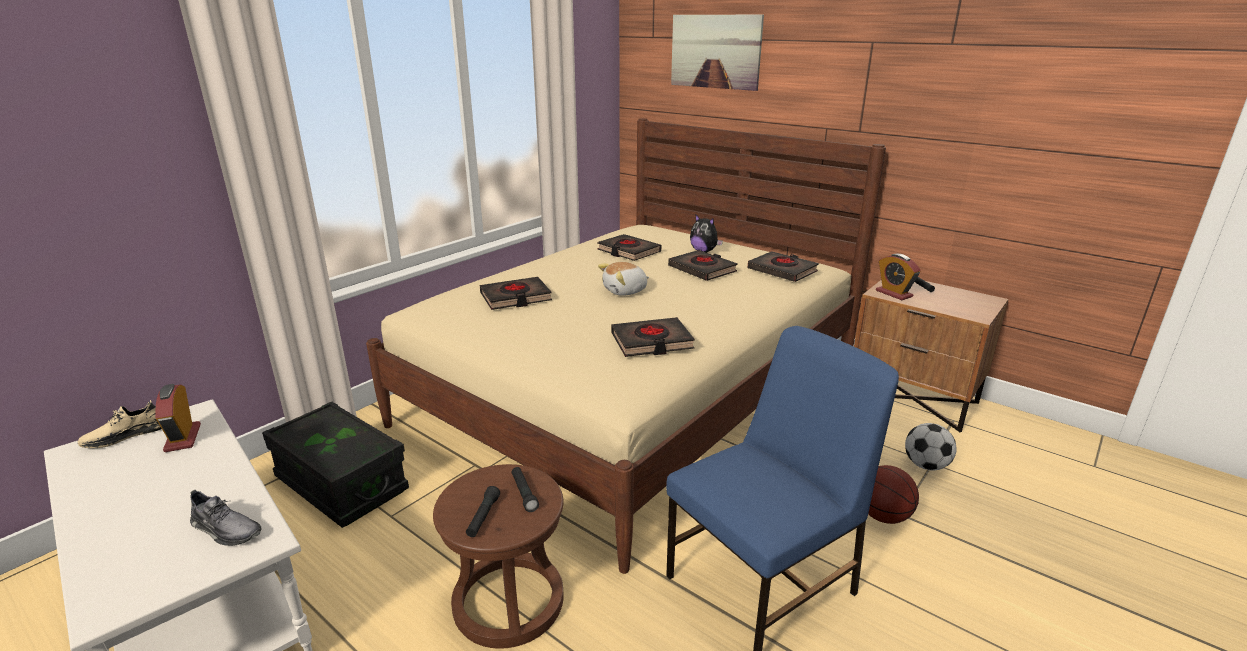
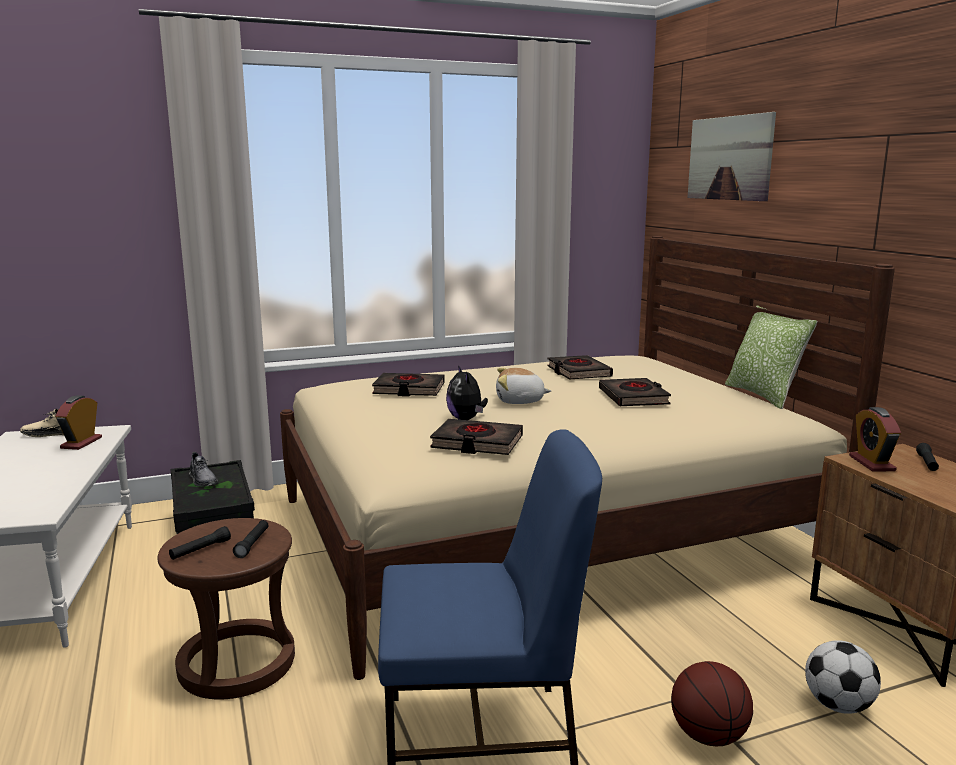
camera: 30 degrees right, 10 degrees down
(226, 529) = (29, 501): grey shoe -> grey shoe (203, 480)
(704, 251) = (665, 384): plush toy -> plush toy (466, 419)
(773, 249) = (763, 395): none -> pillow
(782, 271) = (732, 413): black book -> none

